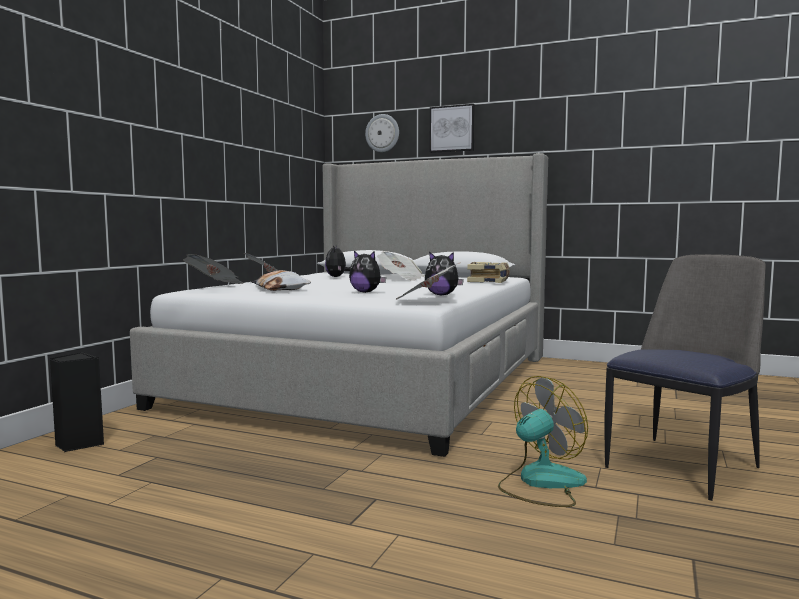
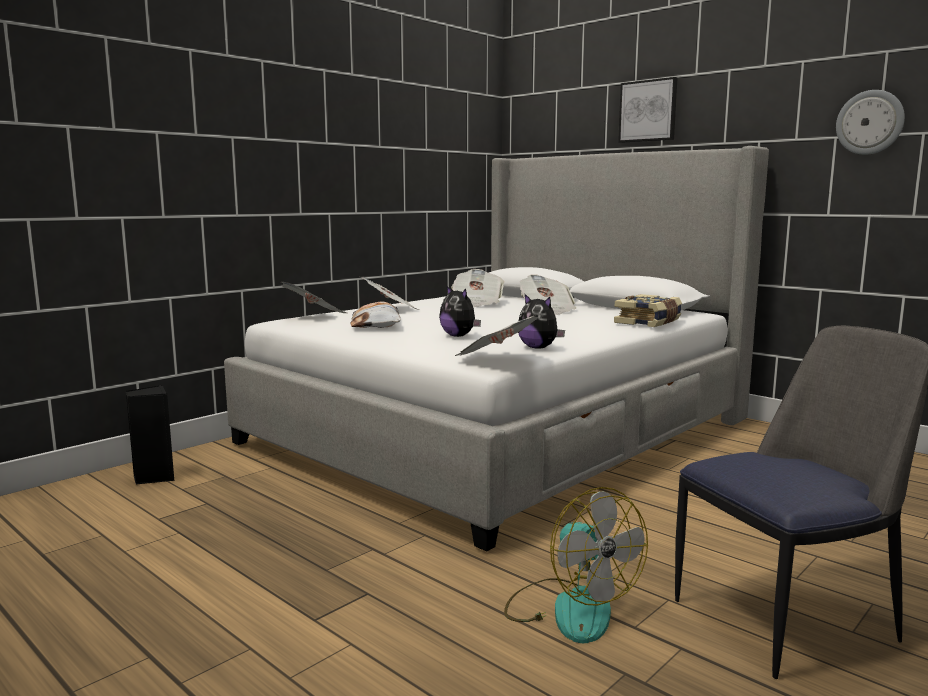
camera: 20 degrees right, 5 degrees up
(337, 277) = (477, 303): plush toy -> newspaper
(382, 133) = (565, 118): wall clock -> wall clock (870, 122)
(541, 483) = (570, 608): fan -> fan turned 75 degrees clockwise

